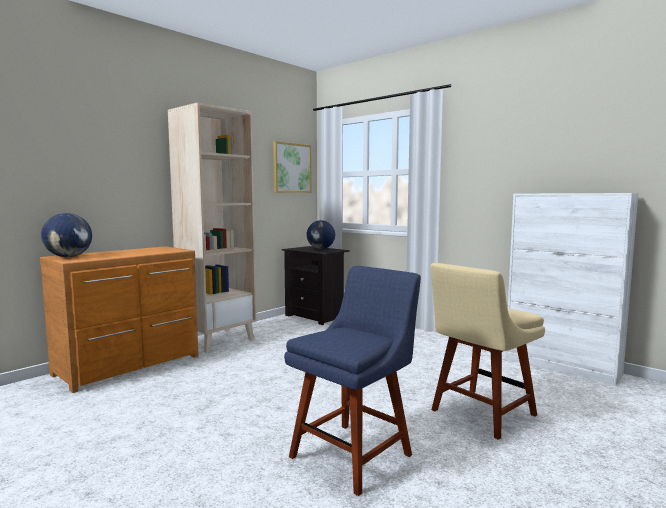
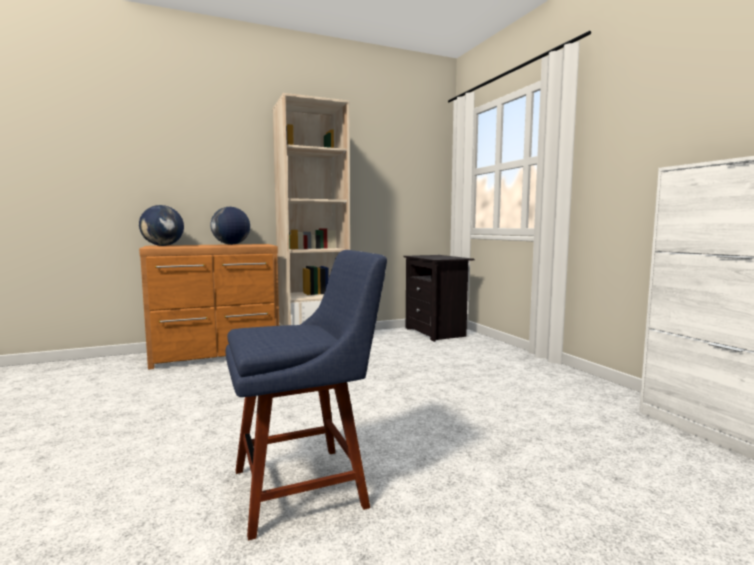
camera: 25 degrees right, 0 degrees up
(291, 168) = (420, 167): picture -> none
(321, 249) = (444, 257): globe -> globe (231, 244)
(480, 414) = (524, 478): beige chair -> none

